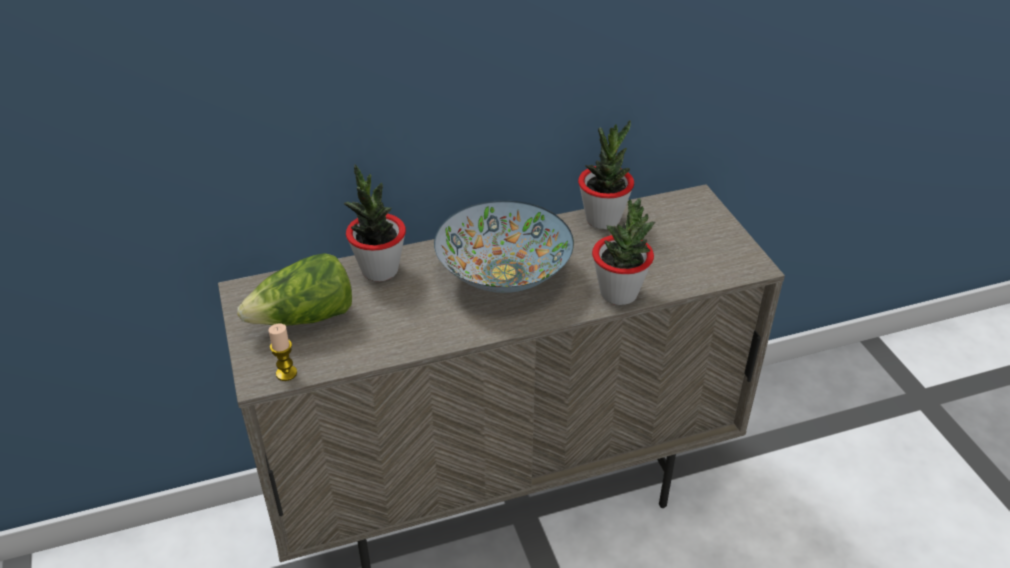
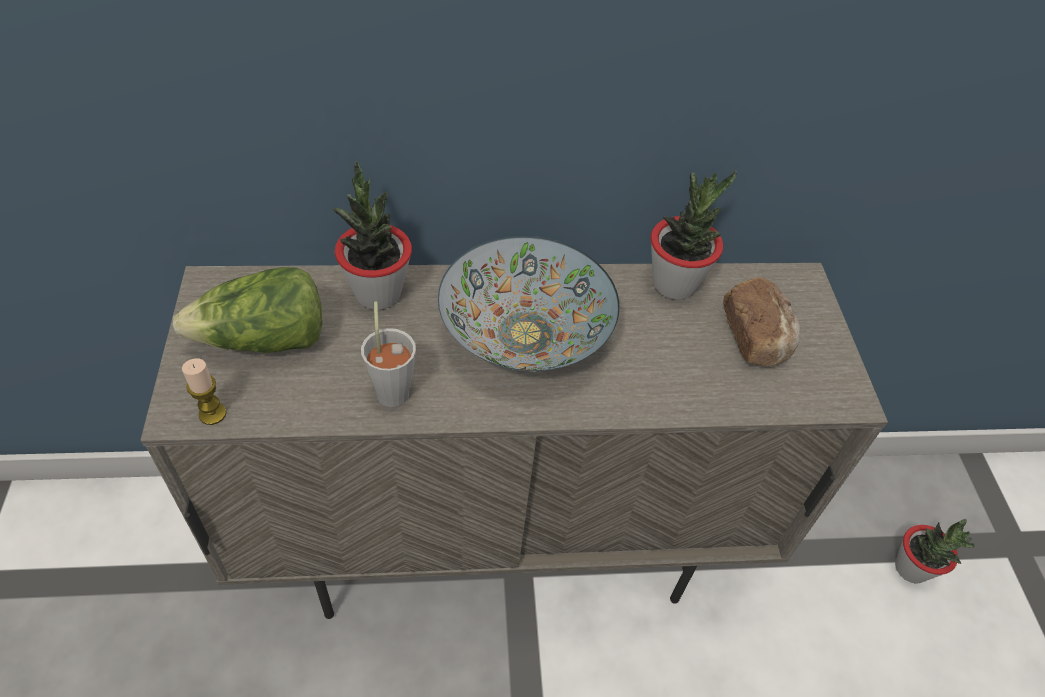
camera: 10 degrees right, 10 degrees up
(417, 328) = (392, 387): none -> grey cup
(619, 293) = (661, 397): potted plant -> potted plant (911, 568)
(674, 241) = (756, 336): none -> bread

